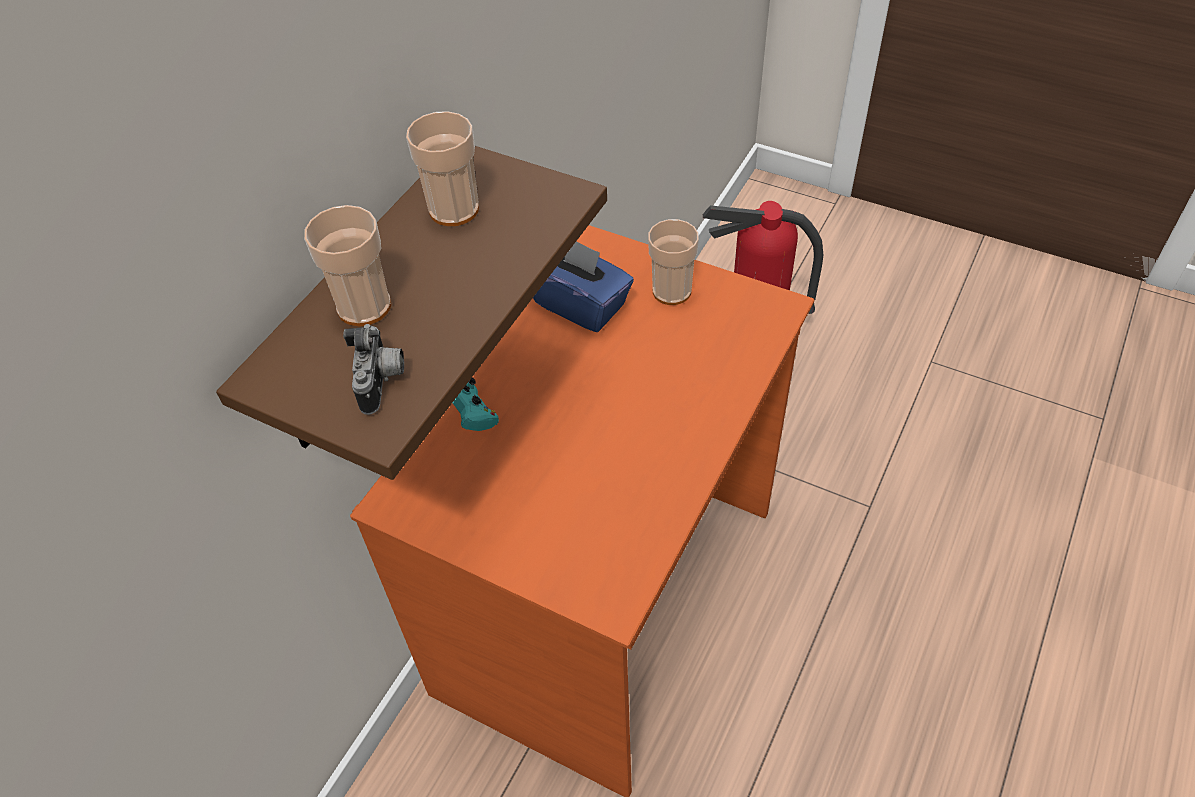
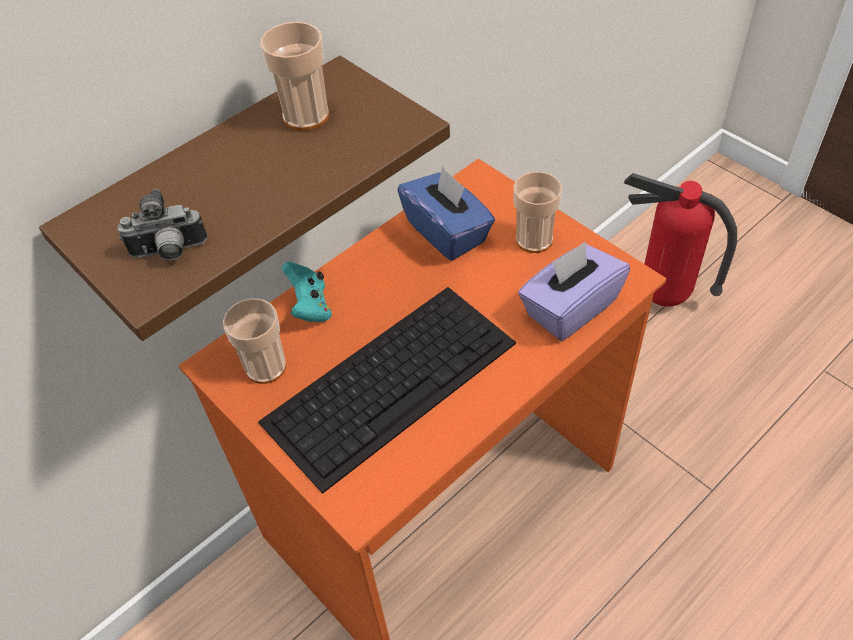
camera: 20 degrees right, 0 degrees up
(364, 306) = (189, 183): cup -> cup (266, 367)
(382, 382) = (169, 252): camera -> camera turned 60 degrees clockwise
(589, 467) = (391, 380): none -> keyboard
(735, 350) = (569, 308): none -> purple tissue box

